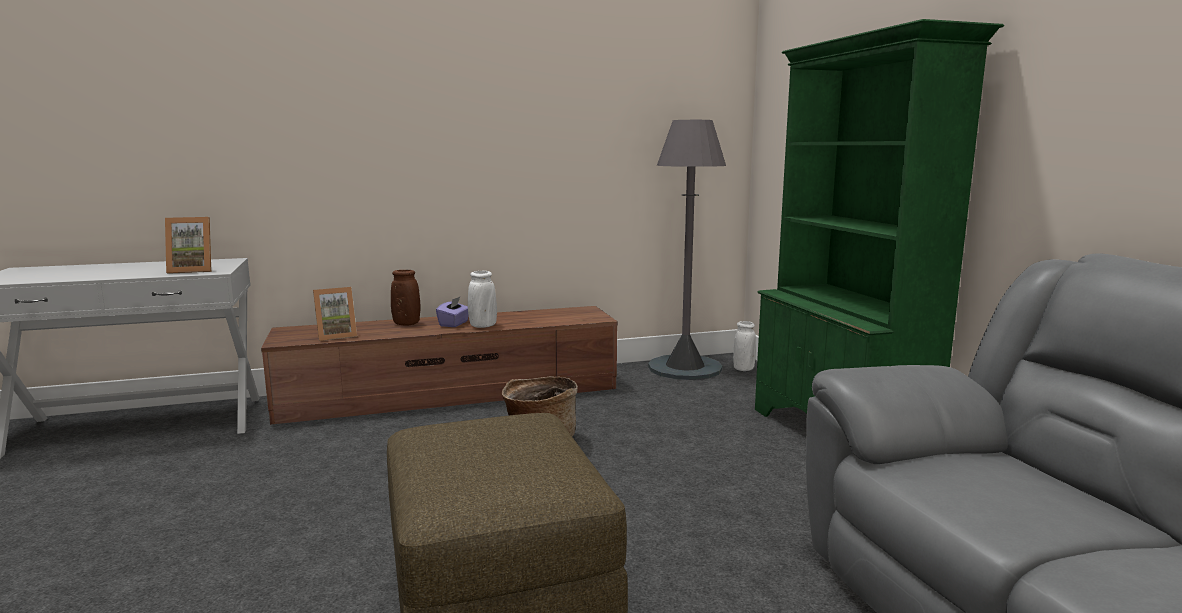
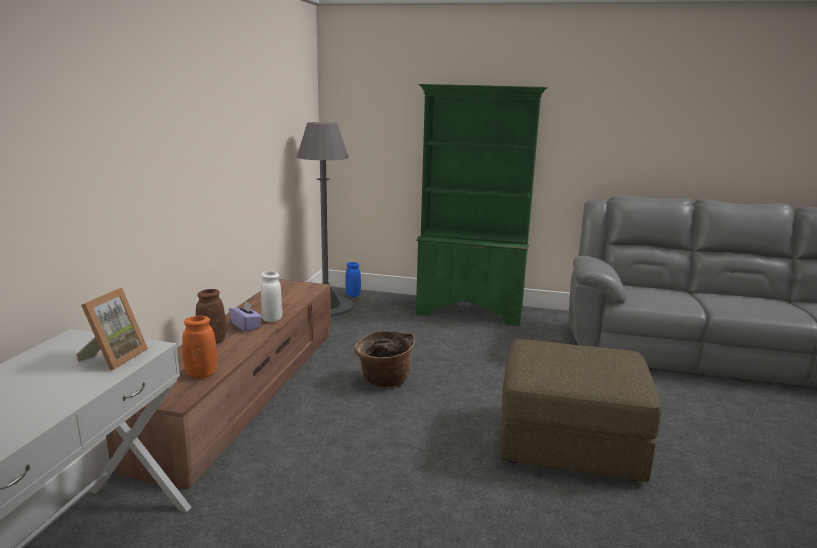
camera: 60 degrees left, 5 degrees up
(336, 336) = (202, 374): picture frame -> orange vase
(743, 369) = (353, 295): white vase -> blue vase

